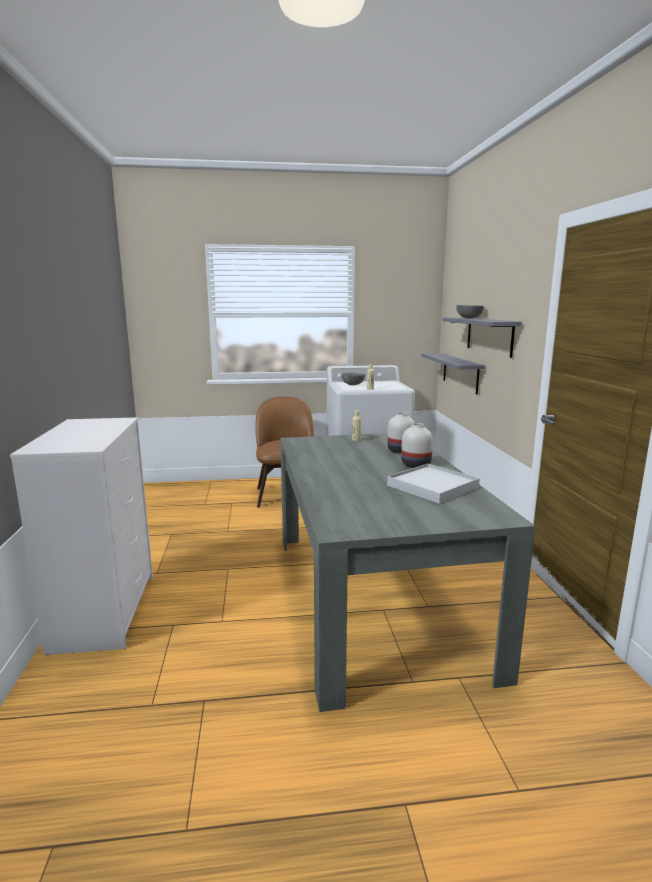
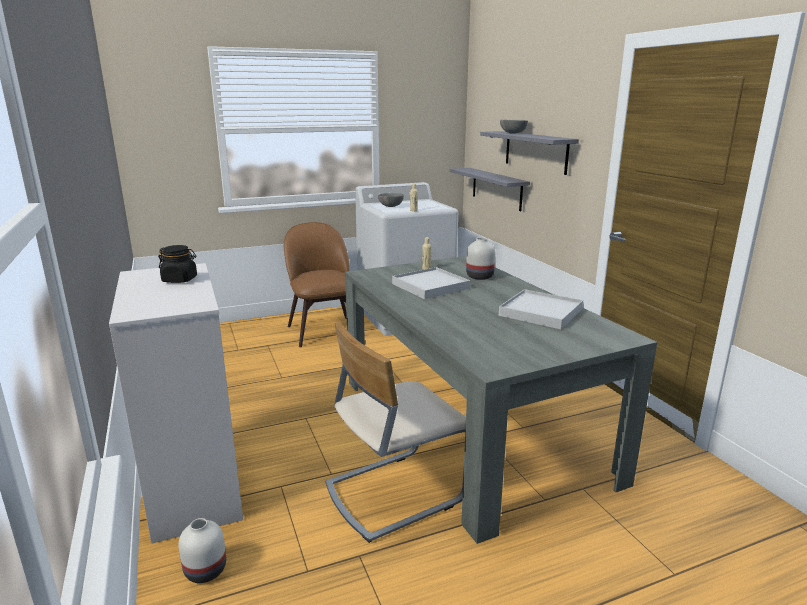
camera: 15 degrees left, 5 degrees up
(102, 428) = (180, 280): none -> black jar
(268, 647) = (394, 492): none -> beige chair
(346, 455) = (430, 286): none -> white tray
(415, 465) = (506, 291): white vase -> white vase (205, 569)

